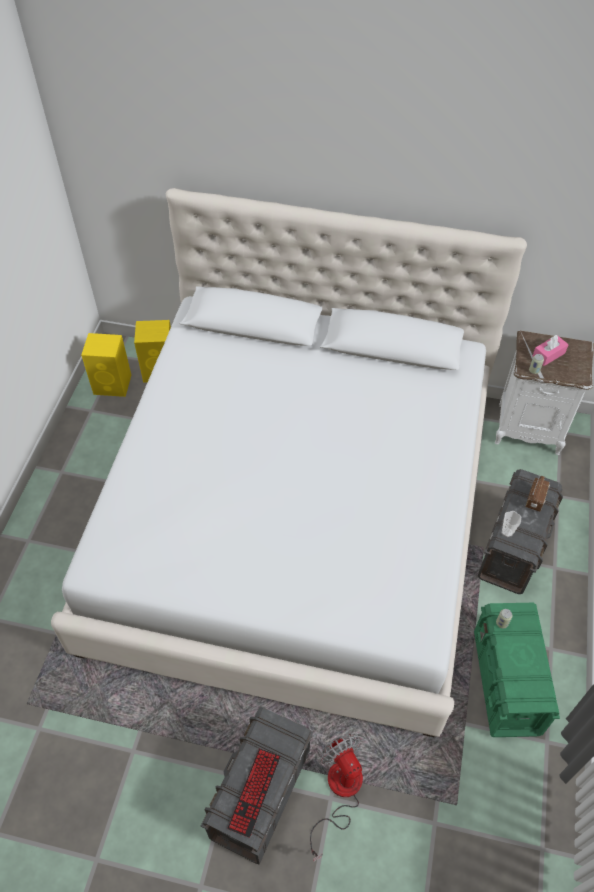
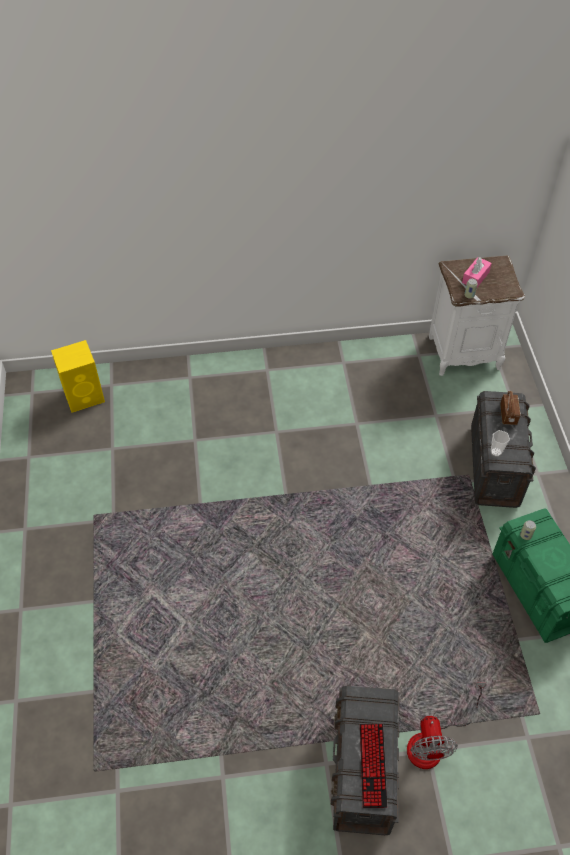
camera: 20 degrees left, 0 degrees up
(113, 384) = (40, 423): yellow speaker -> none
(297, 514) = (284, 498): white bed -> none
(339, 792) = (433, 741): fan -> fan turned 135 degrees counterclockwise

